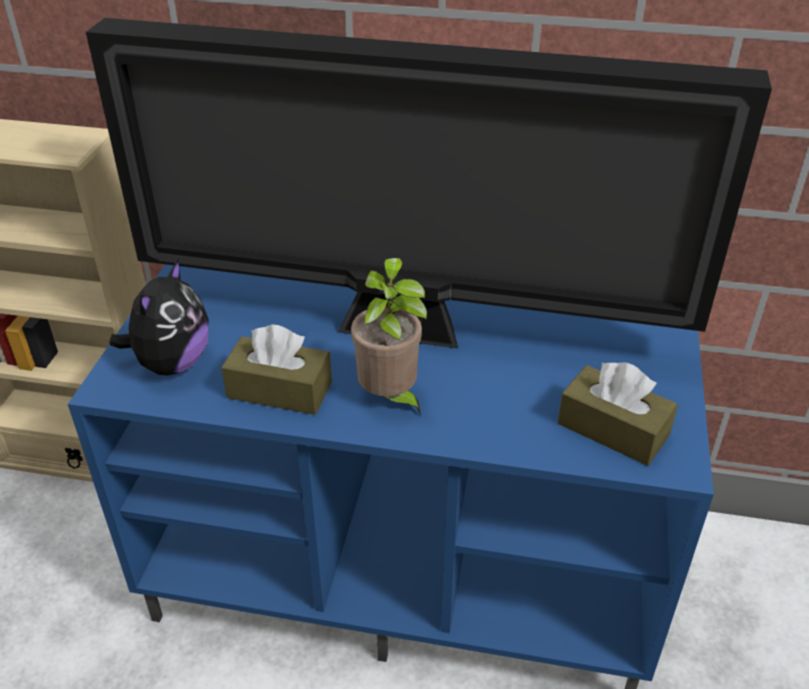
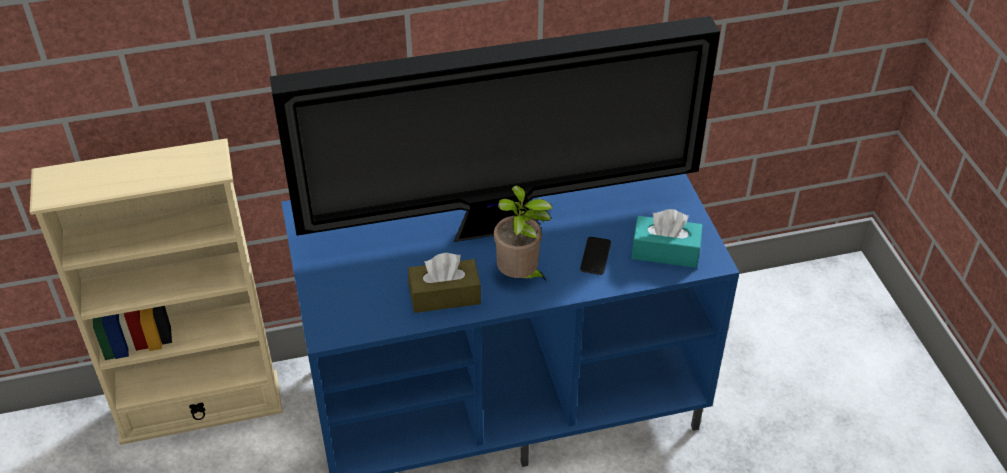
camera: 25 degrees left, 5 degrees up
(172, 363) = (356, 302): plush toy -> none
(508, 405) = (595, 256): none -> phone
(613, 429) = (665, 251): brown tissue box -> turquoise tissue box

